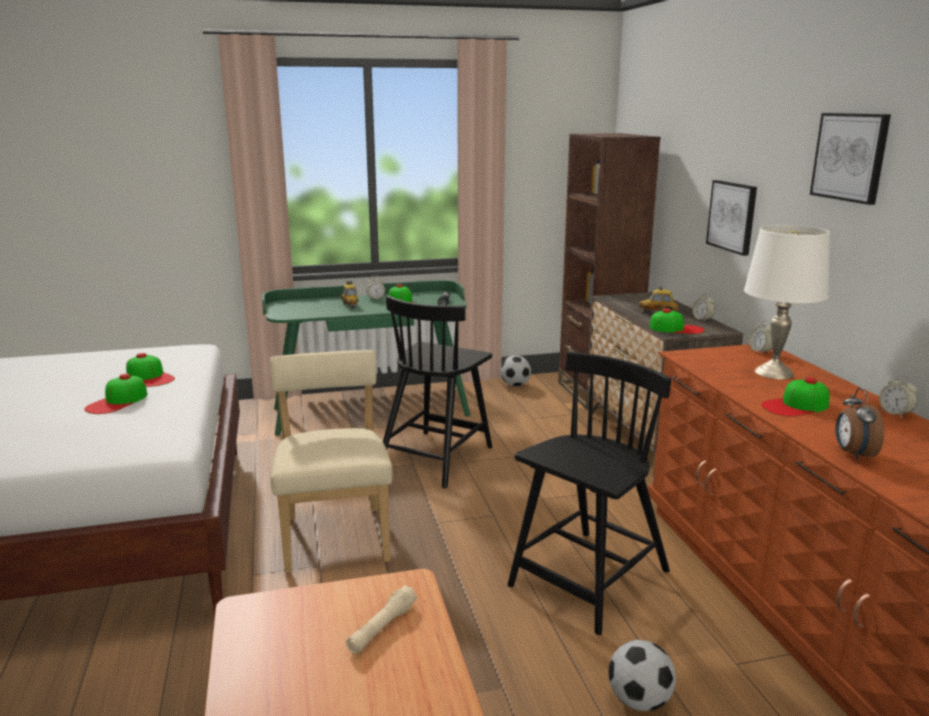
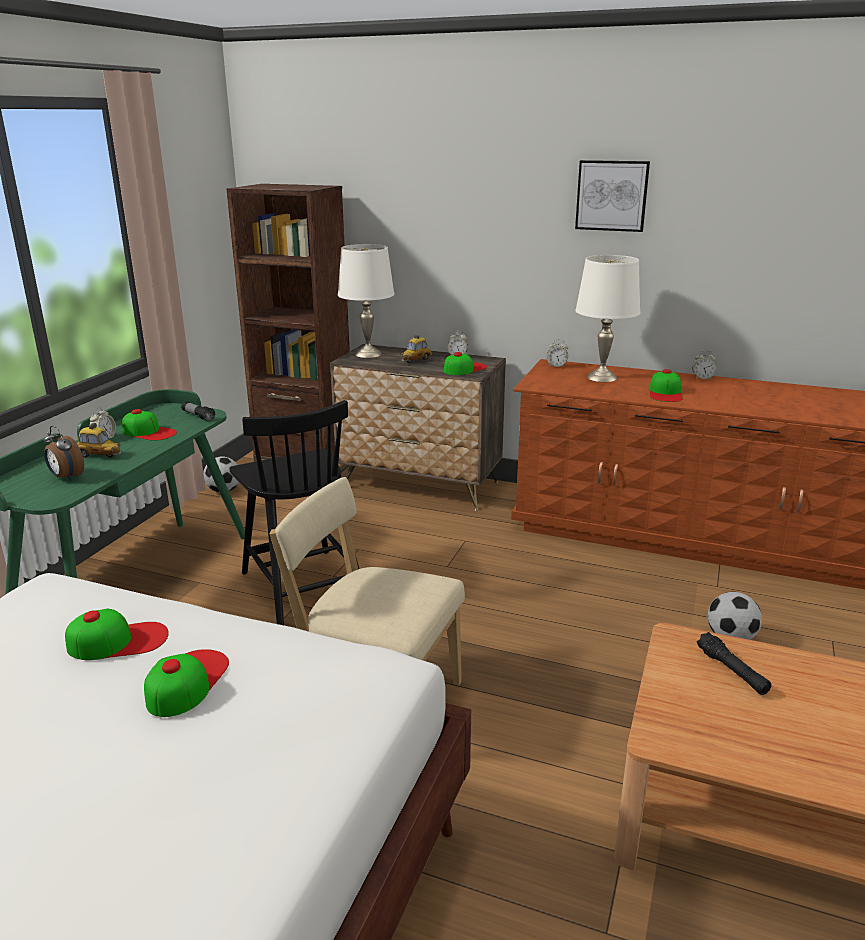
camera: 55 degrees left, 5 degrees up
(117, 401) = (187, 681): cap -> cap turned 135 degrees counterclockwise
(382, 627) = (732, 671): beige flashlight -> black flashlight
(588, 580) = (582, 597): black chair -> none
(637, 298) = (368, 354): none -> white table lamp
(732, 216) = (469, 257): picture -> none
(852, 454) = (751, 407): alarm clock -> alarm clock (66, 477)

